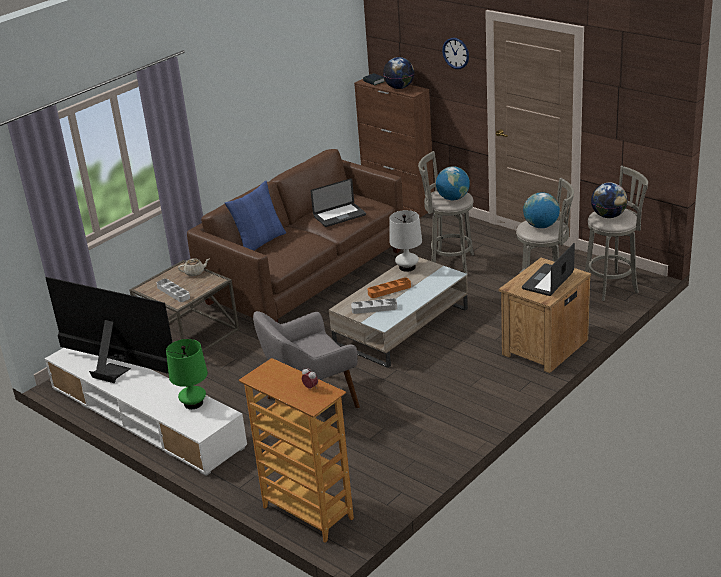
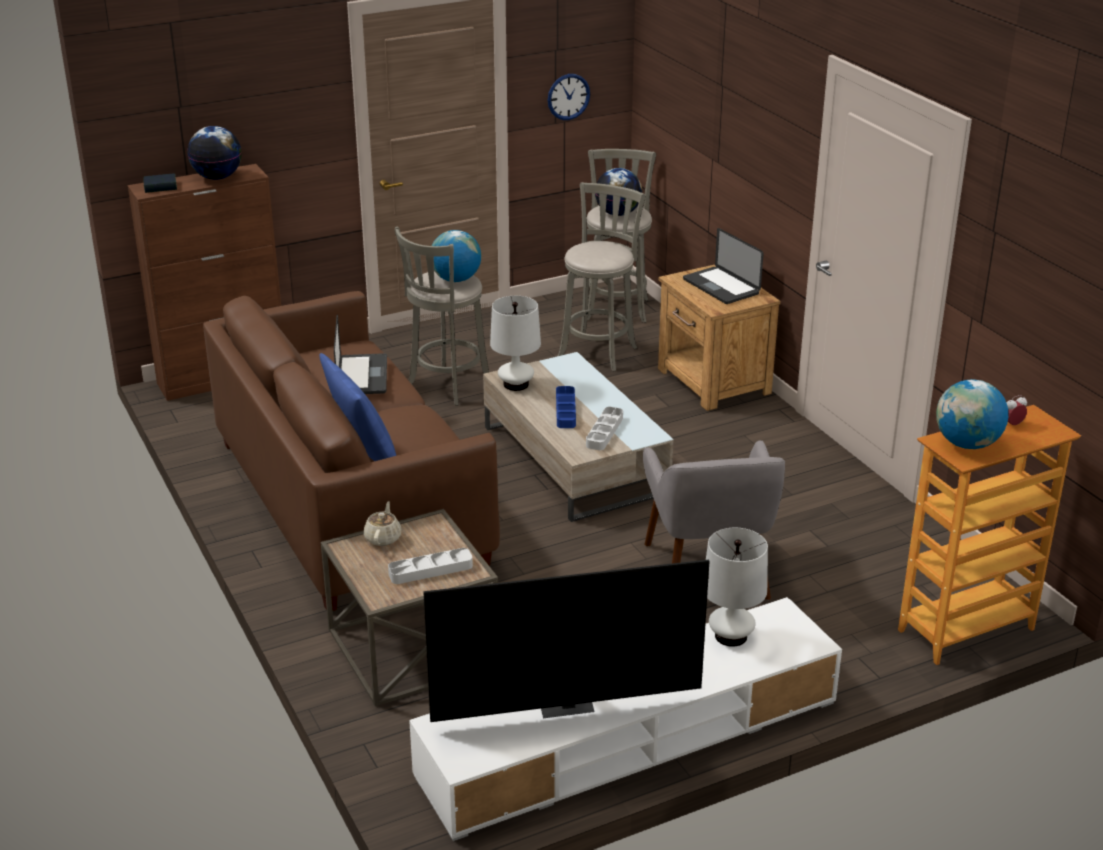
camera: 70 degrees left, 0 degrees up
(114, 370) = (566, 703): television -> television turned 150 degrees counterclockwise
(193, 403) = (731, 636): green table lamp -> white table lamp
(389, 290) = (565, 410): orange tray -> blue tray
(456, 53) = (297, 88): wall clock -> wall clock (568, 96)
(541, 226) = (599, 251): globe -> globe (967, 444)

